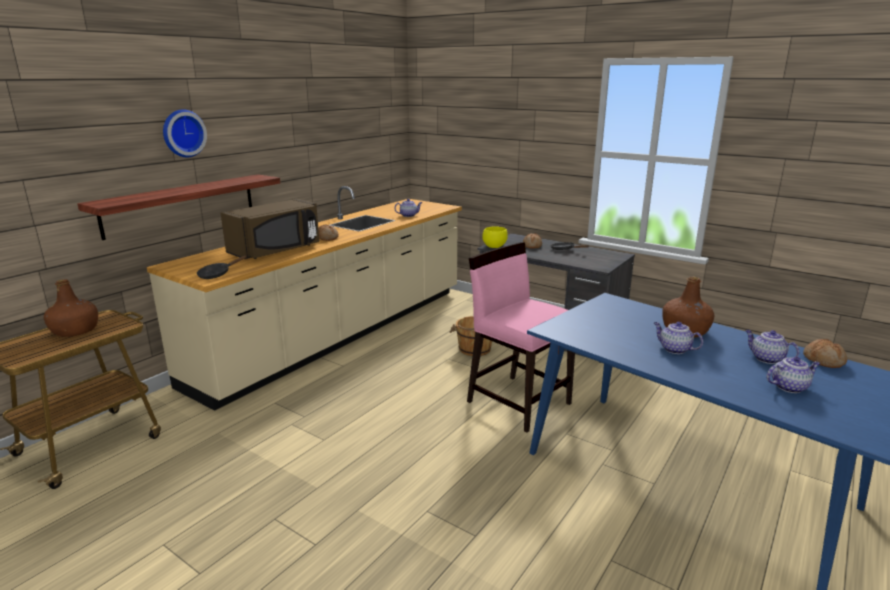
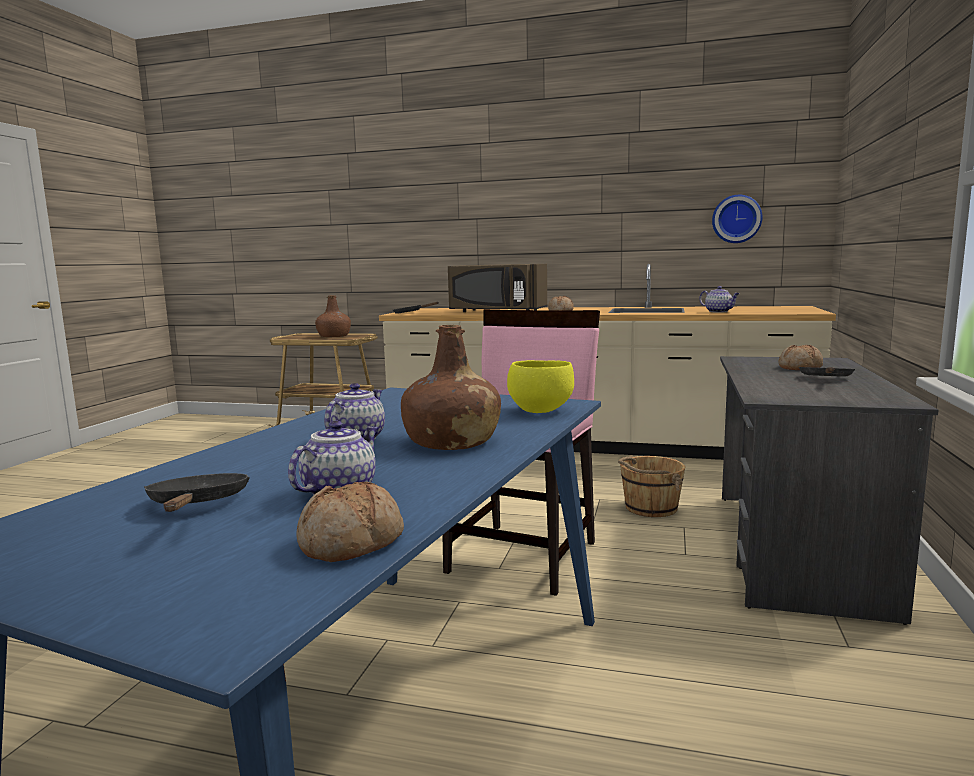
camera: 70 degrees right, 10 degrees down
(181, 204) = (457, 260): shelf -> none
(183, 133) = (467, 194): wall clock -> wall clock (736, 219)
(493, 246) = (743, 359): yellow bowl -> yellow bowl (540, 410)
(789, 387) = (198, 505): teapot -> black frying pan

